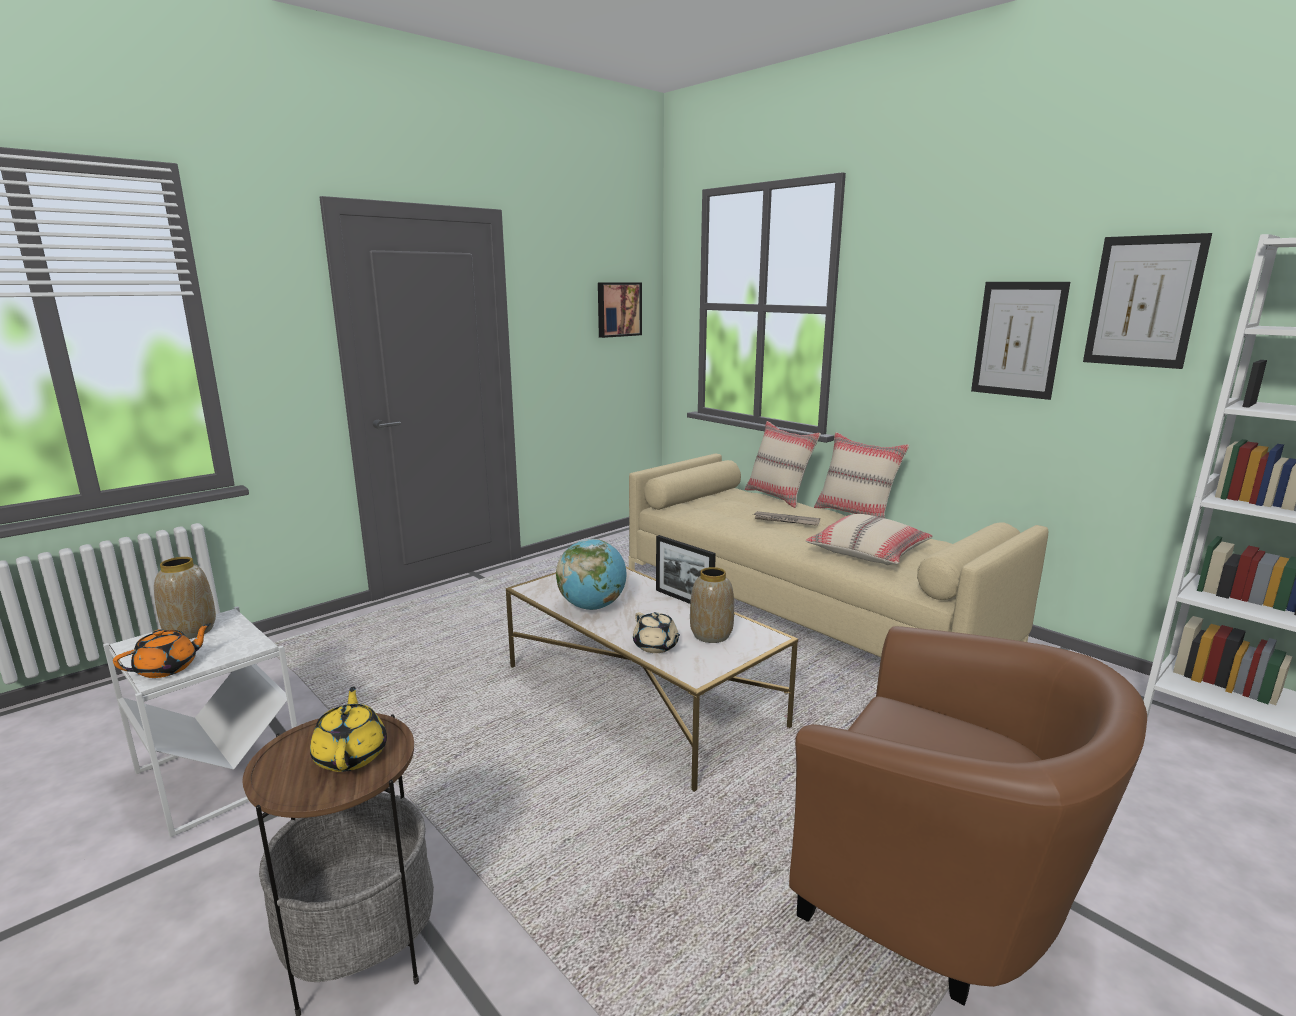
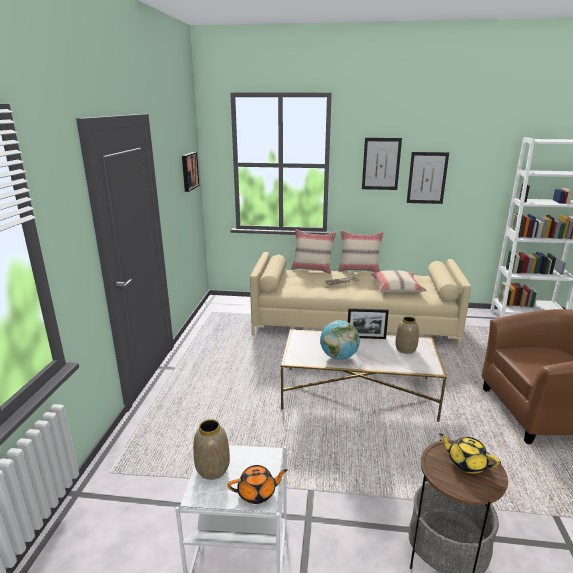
camera: 40 degrees left, 5 degrees up
(168, 668) = (257, 493): orange teapot -> orange teapot turned 75 degrees clockwise
(656, 646) = (398, 364): beige teapot -> none
(1143, 301) = (477, 161): picture -> picture (381, 164)

